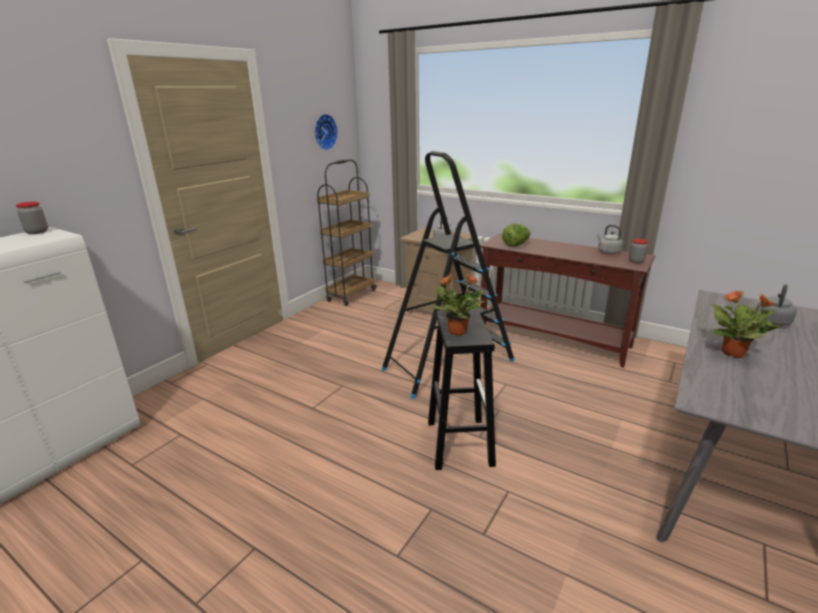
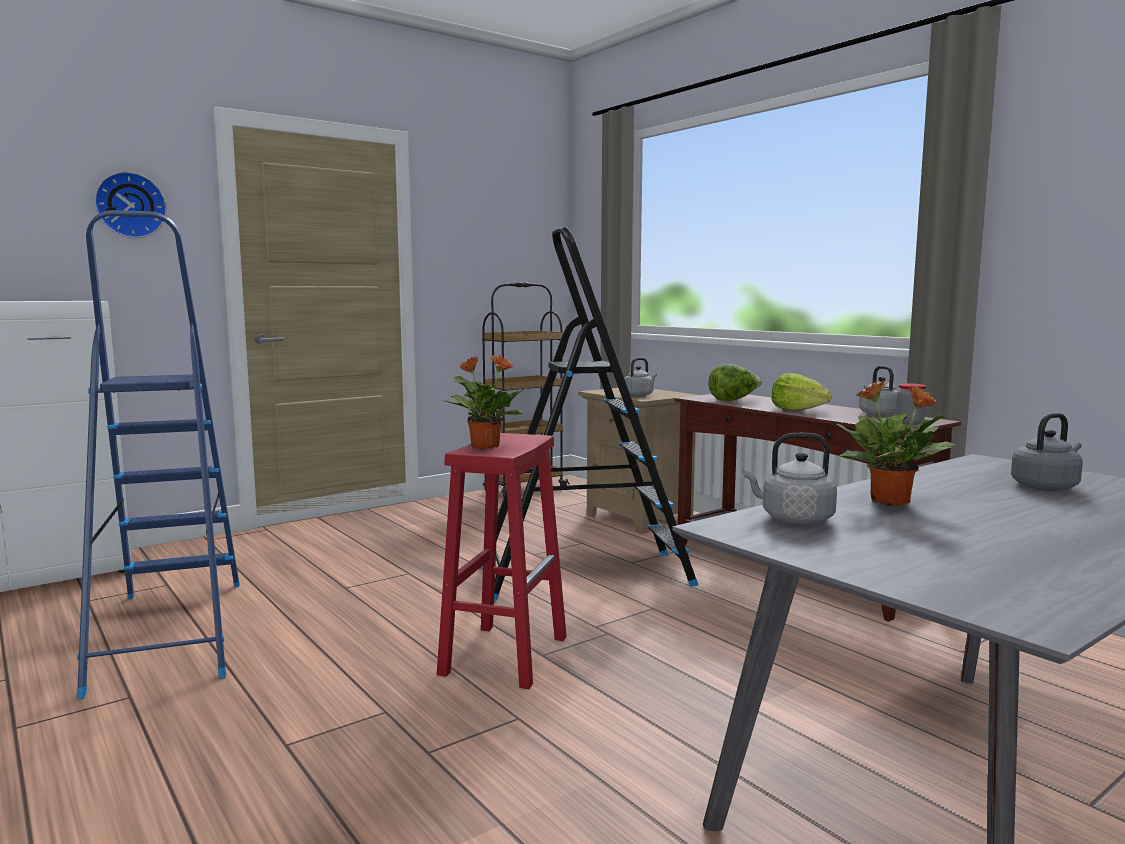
camera: 20 degrees right, 15 degrees down
(37, 232) = (75, 300): jar -> none
(227, 478) = (171, 631): none -> blue step ladder
(324, 132) = (507, 246): wall clock -> wall clock (130, 205)
(459, 442) = (505, 654): black stool -> red stool
(564, 253) = (797, 410): none -> lettuce
(718, 384) = (793, 519): none -> grey kettle

